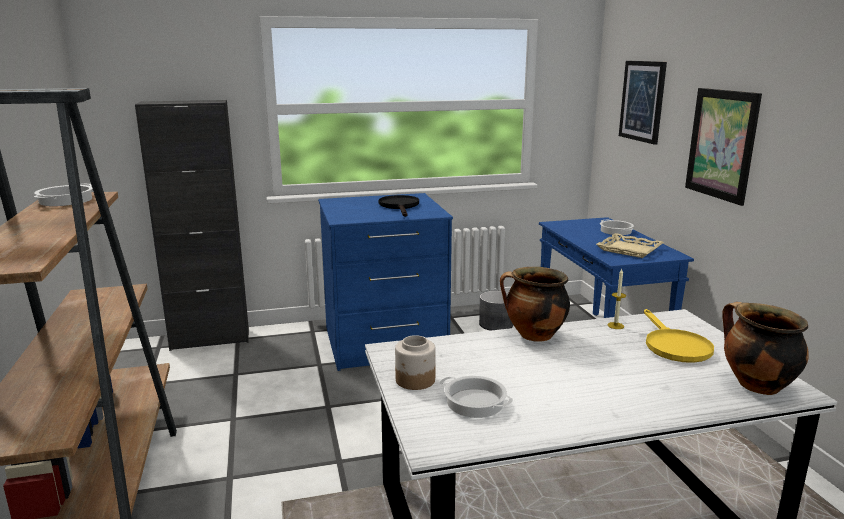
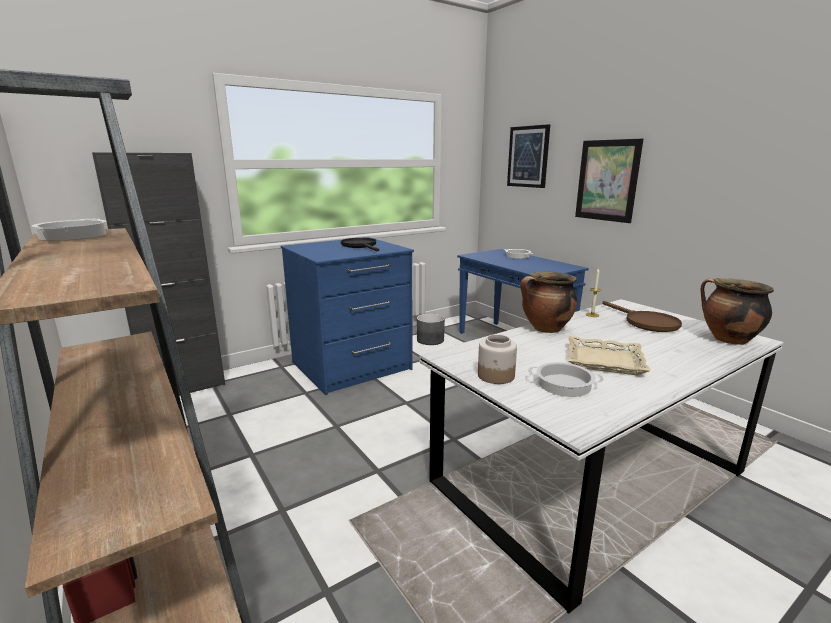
camera: 20 degrees left, 0 degrees up
(629, 250) = (541, 266): beige tray -> beige tray (604, 361)
(673, 345) = (645, 322): yellow frying pan -> brown frying pan

